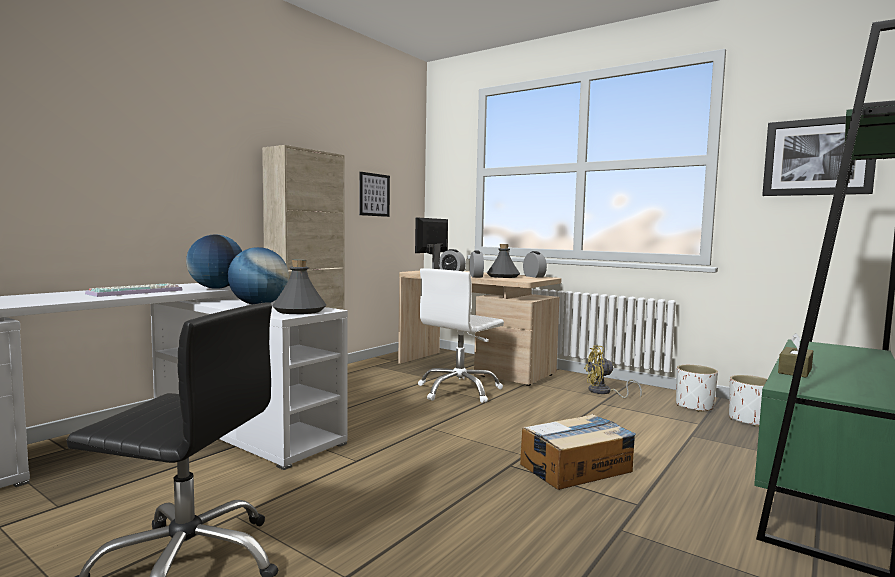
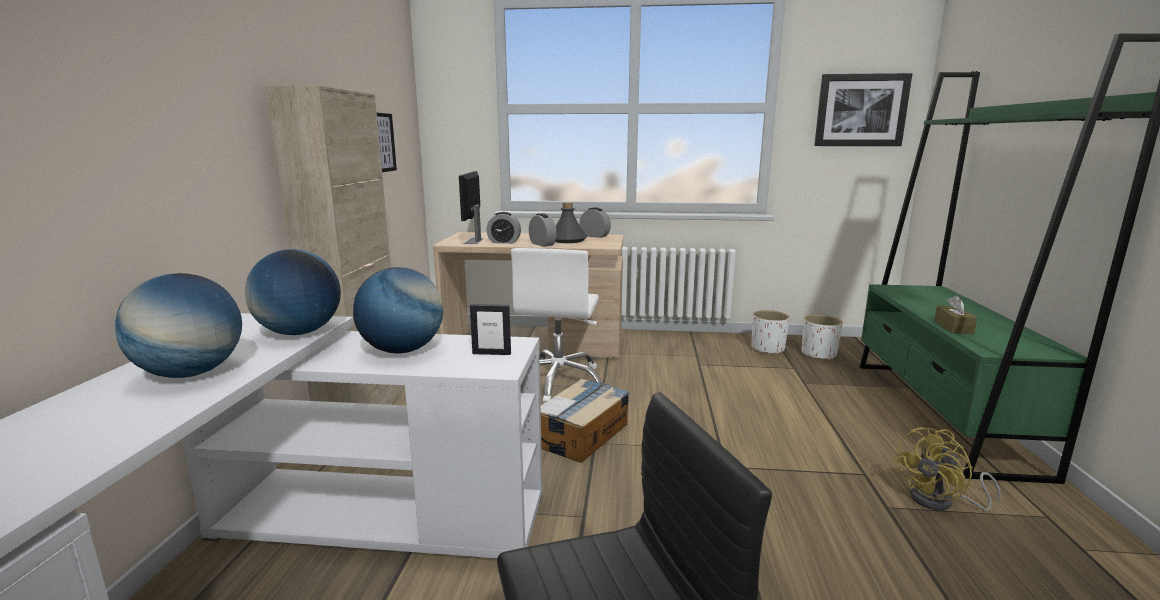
camera: 30 degrees left, 10 degrees up
(136, 292) = (191, 373): keyboard -> globe
(300, 311) = (491, 353): grey bottle -> picture frame
(577, 468) = (777, 449): cardboard box -> cardboard box (582, 434)
(604, 392) = (685, 350): yellow fan -> yellow fan (940, 502)

